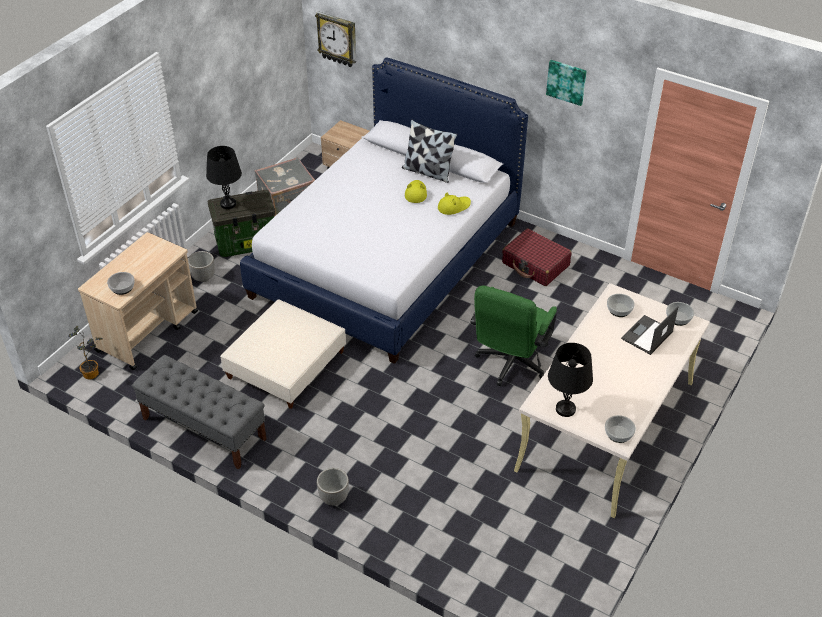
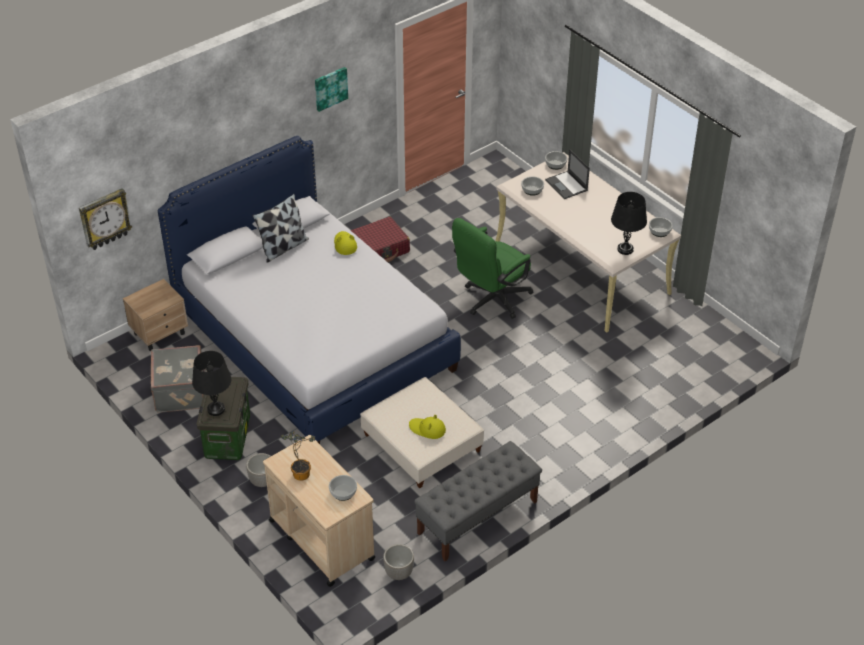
camera: 70 degrees left, 0 degrees up
(93, 373) = (361, 593): potted plant -> potted plant (300, 472)
(333, 498) = (593, 445): planter -> planter (398, 573)
(415, 193) = (311, 263): yellow hat -> yellow hat (427, 429)
(510, 364) = (491, 300): green office chair -> green office chair turned 90 degrees clockwise

